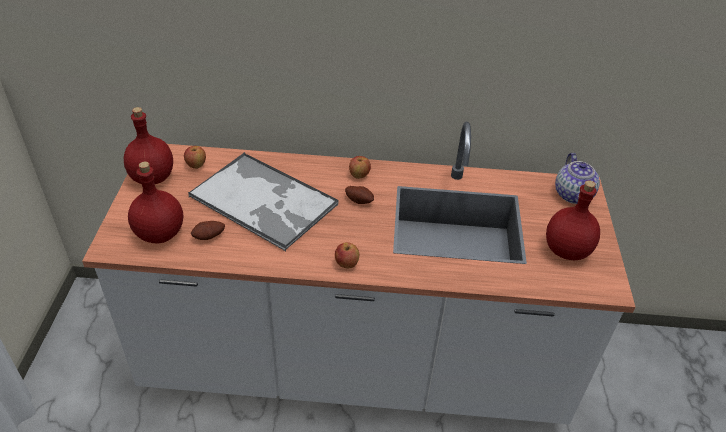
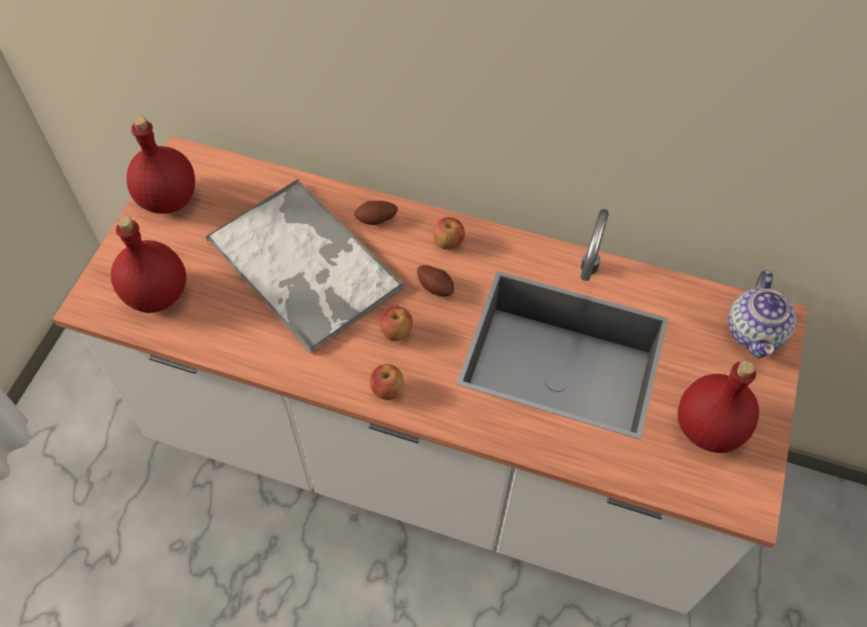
camera: 15 degrees right, 15 degrees up
(196, 165) = (230, 188): apple -> apple (396, 332)
(209, 237) = (218, 312): potato -> potato (376, 220)

